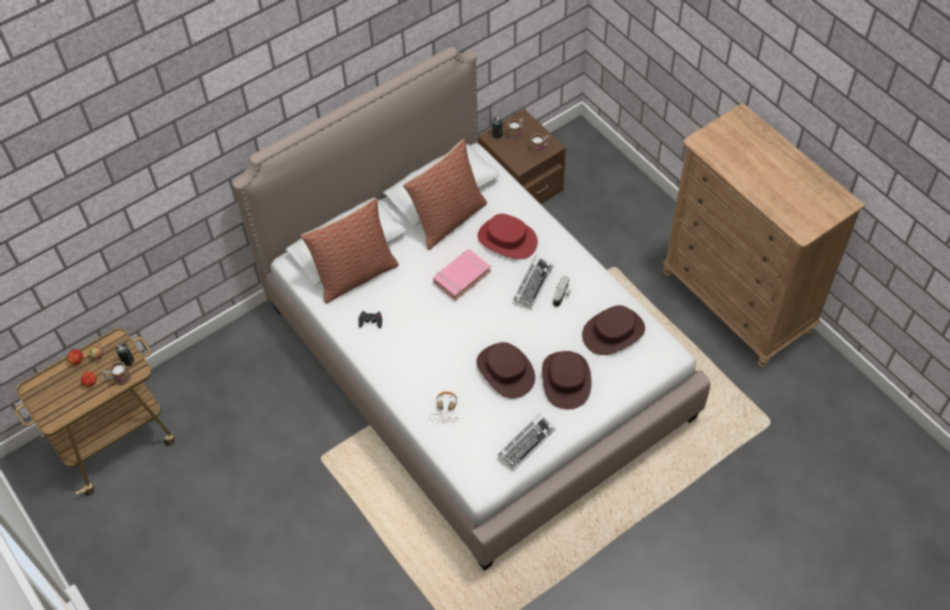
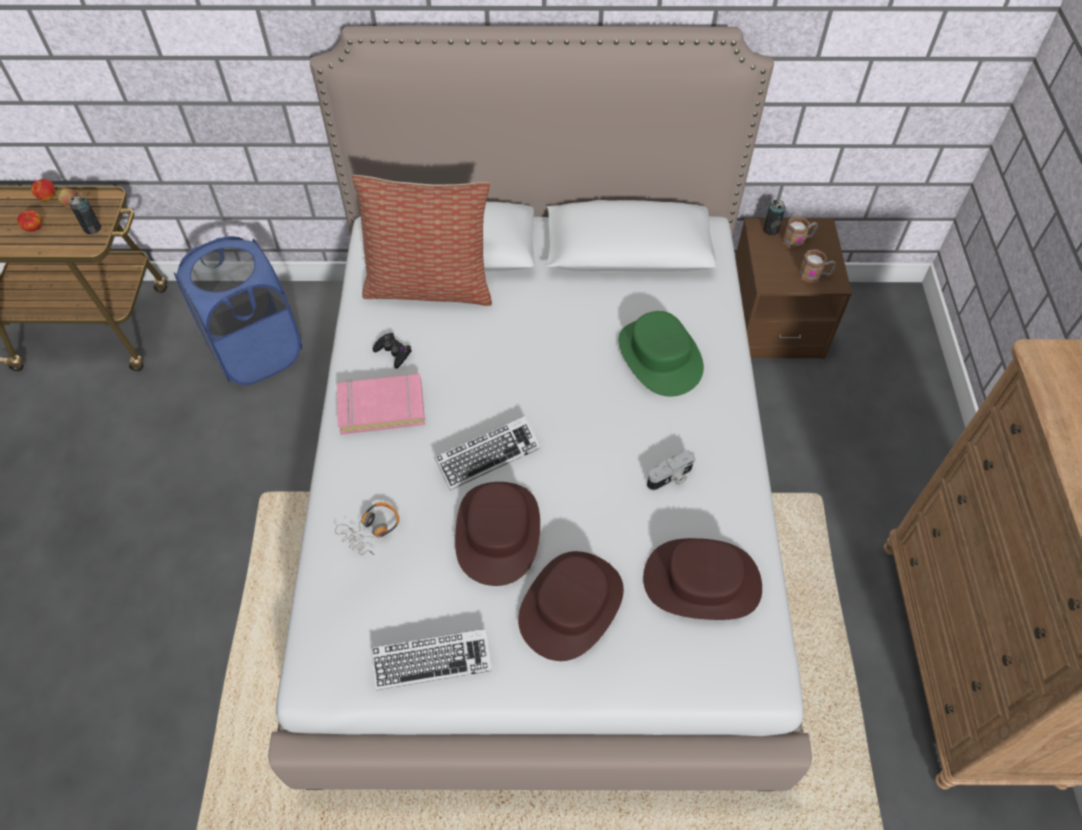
camera: 35 degrees right, 0 degrees up
(118, 378) = (62, 241): mug -> none
(236, 386) = (257, 352): none -> blue laundry basket
(448, 219) = (605, 286): pillow -> none
(461, 277) = (556, 368): pink book -> pink book (381, 407)
(507, 239) = (659, 356): red hat -> green hat
(533, 284) = (642, 437): keyboard -> keyboard (487, 455)

